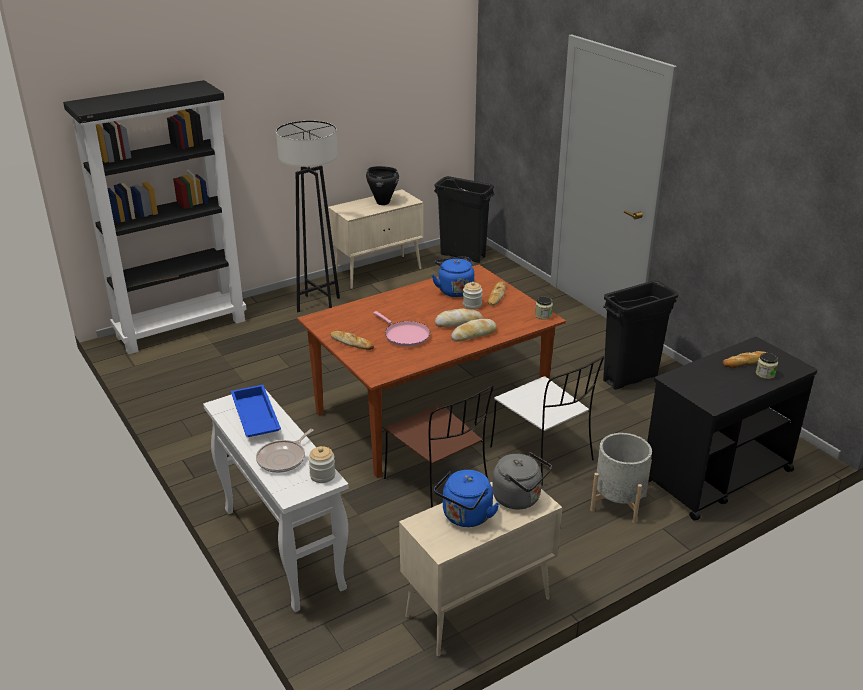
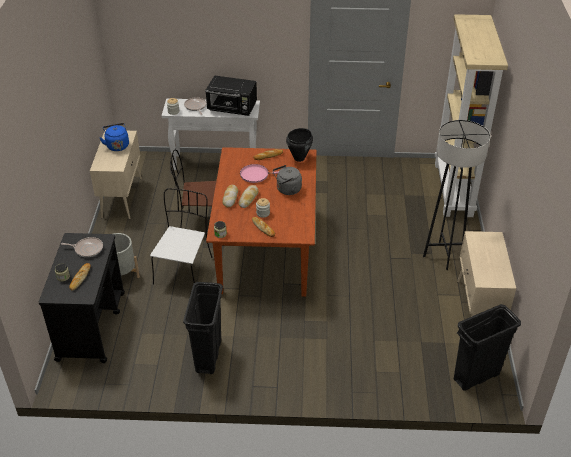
camera: 125 degrees right, 10 degrees up
(182, 328) = (454, 190): black bookcase -> beige bookcase
(254, 418) = (232, 108): blue tray -> black microwave
(382, 202) = (490, 263): black cooking pot -> black cooking pot (299, 158)
(454, 290) = (288, 215): blue kettle -> none
(519, 498) = (108, 162): grey kettle -> grey kettle (287, 190)
(543, 455) = (184, 269): white chair -> white chair turned 105 degrees clockwise
(705, 382) = (87, 249): none -> frying pan

